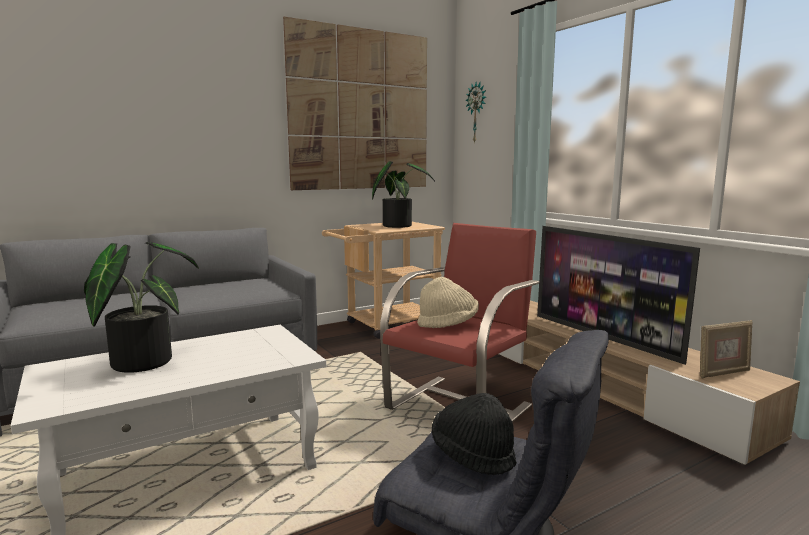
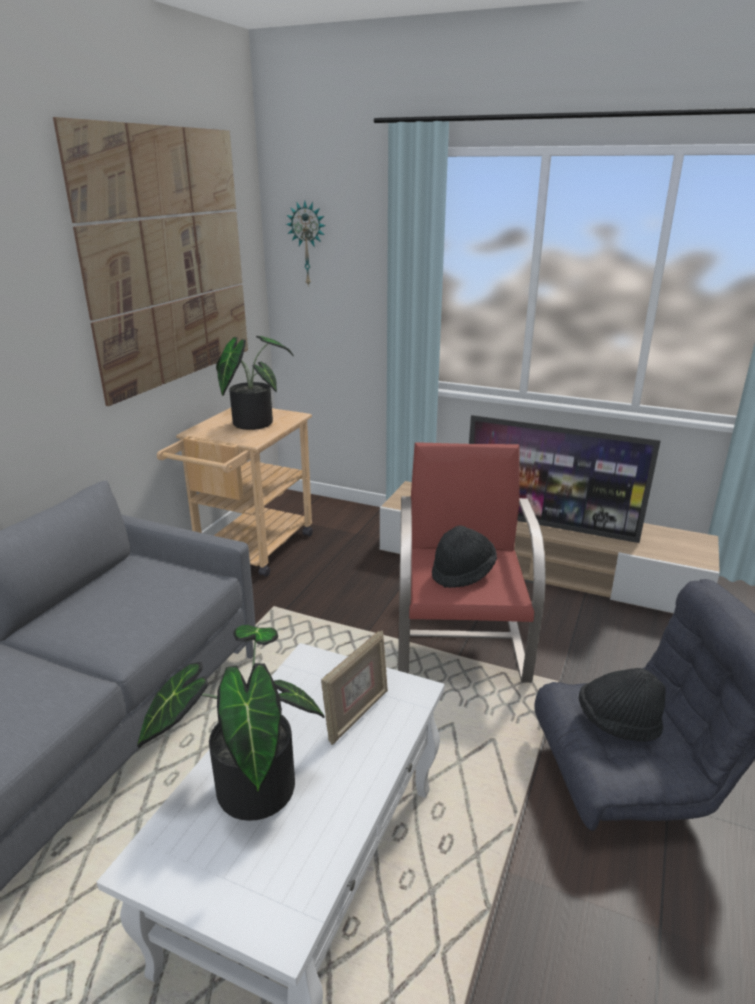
camera: 35 degrees left, 15 degrees up
(448, 324) = (462, 573): beige hat -> black hat
(723, 373) = (671, 544): picture frame -> picture frame (357, 714)

